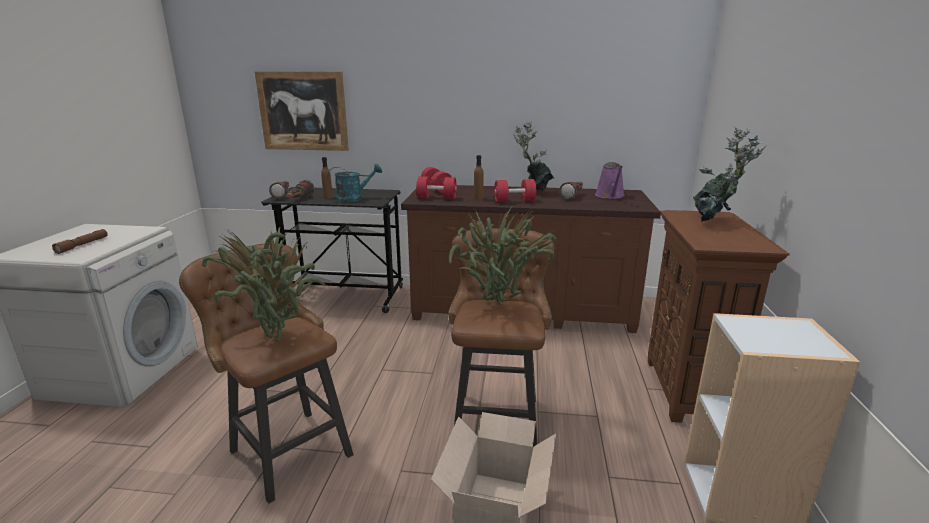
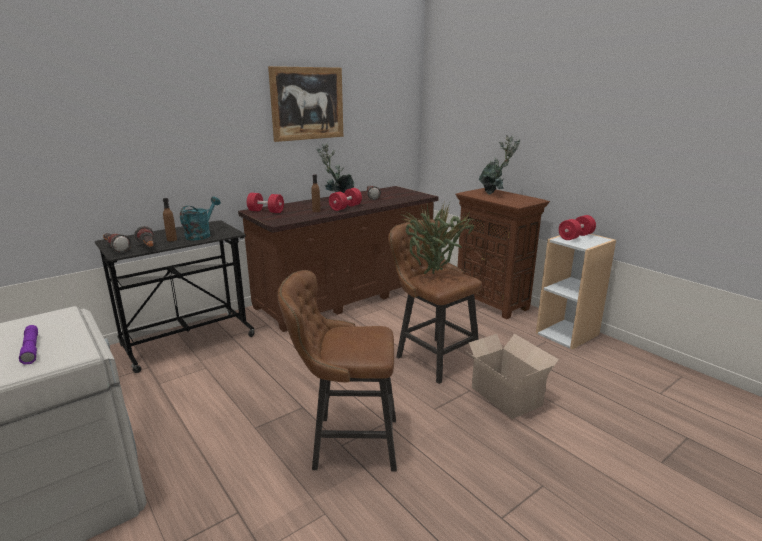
camera: 45 degrees left, 0 degrees up
(82, 245) = (31, 349): brown flashlight -> purple flashlight
(277, 335) = (356, 339): potted plant -> none
(303, 111) = (99, 153): picture -> picture (307, 103)
(436, 198) = (286, 217): red dumbbell -> red dumbbell (575, 237)
(610, 196) = (390, 192): purple watering can -> none

